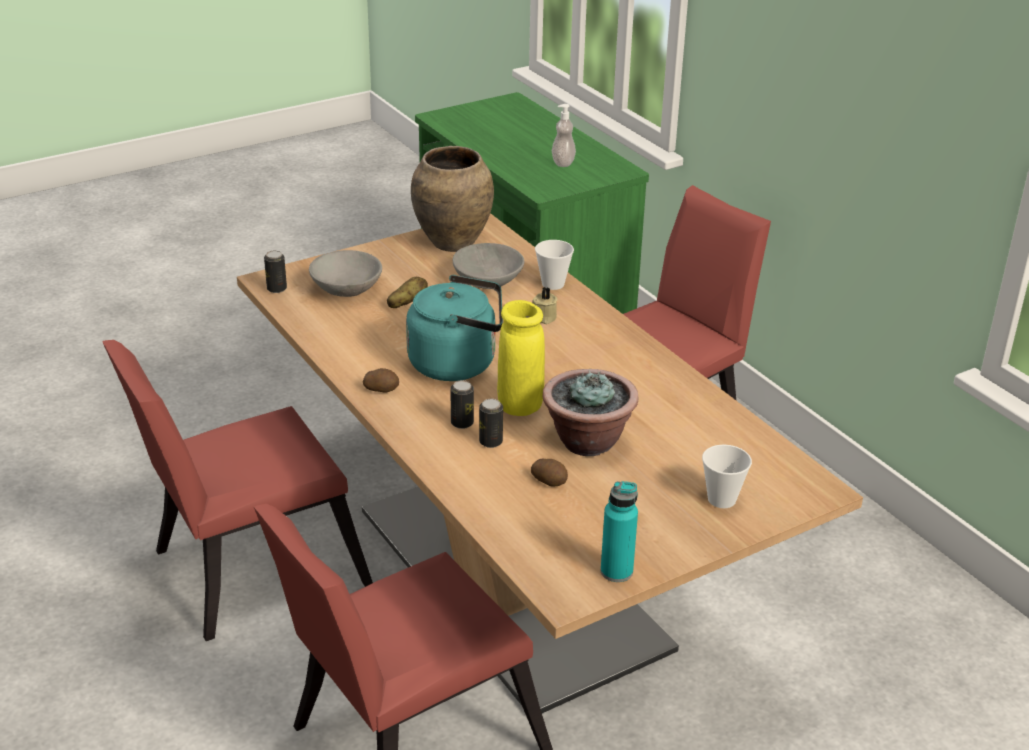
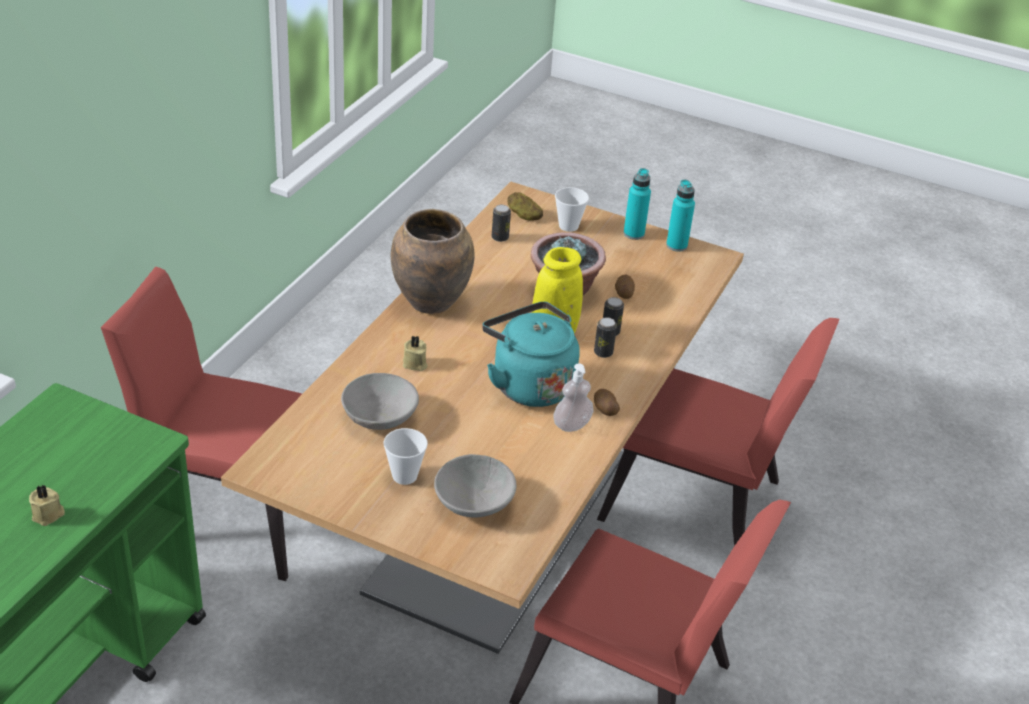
camera: 125 degrees left, 5 degrees up
(276, 289) = (517, 554): can -> can (500, 237)
(407, 303) = (463, 452): potato -> potato (524, 216)
(453, 243) = (318, 471): brown vase -> brown vase (431, 302)
(505, 150) = (48, 515): none -> beige candle
(553, 284) = (350, 378): cup -> cup (404, 476)
(563, 163) = (62, 454): soap dispenser -> soap dispenser (572, 425)
(669, 546) = (633, 234): none -> turquoise bottle

